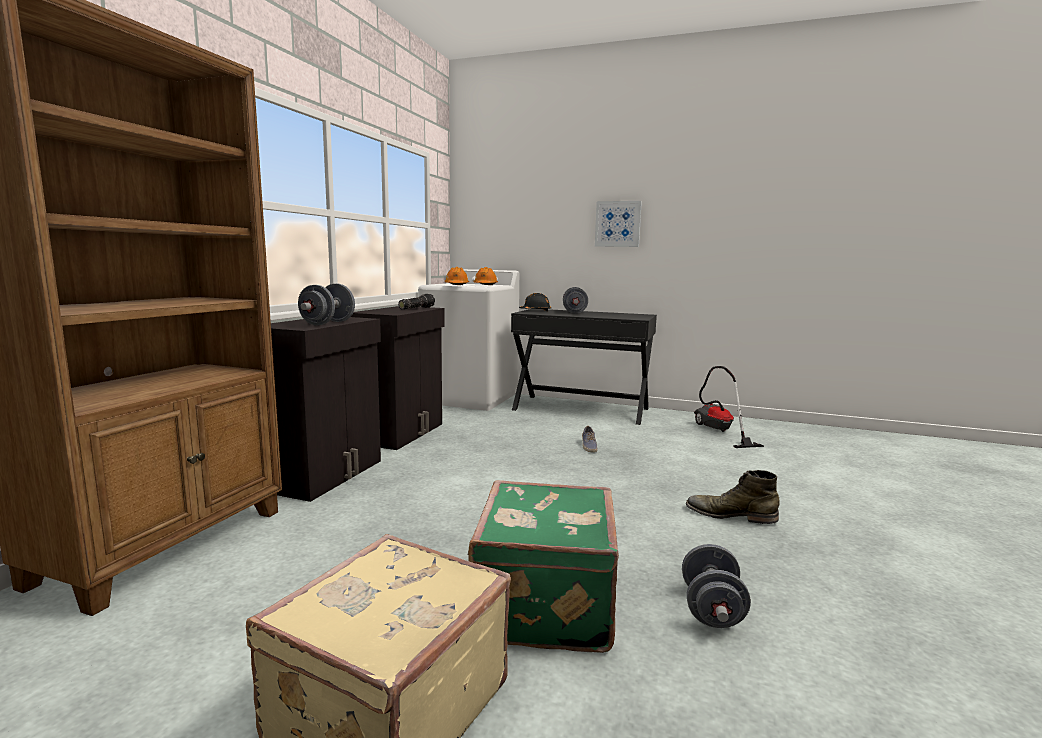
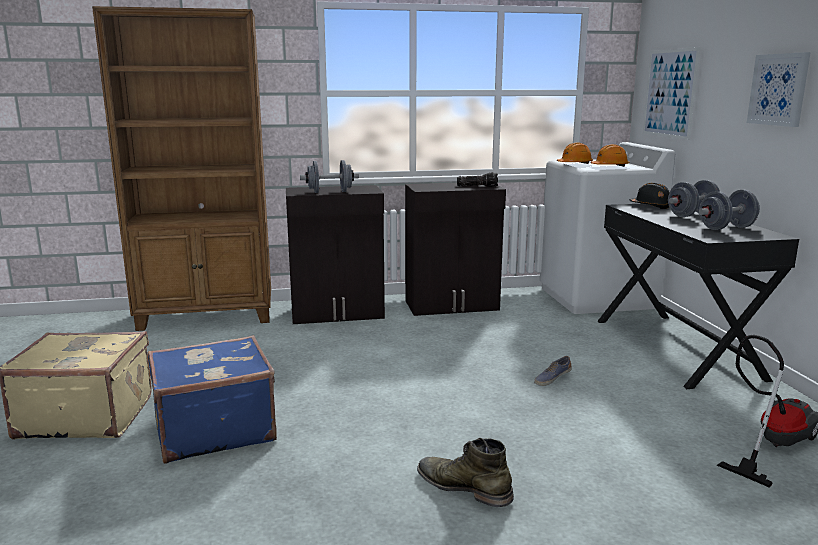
camera: 60 degrees right, 5 degrees up
(502, 228) = (670, 93): none -> picture
(541, 604) = (213, 429): green suitcase -> blue suitcase
(711, 610) = (248, 499): grey dumbbell -> grey dumbbell (726, 228)
(730, 515) = (463, 487): green boot -> green boot turned 45 degrees counterclockwise

